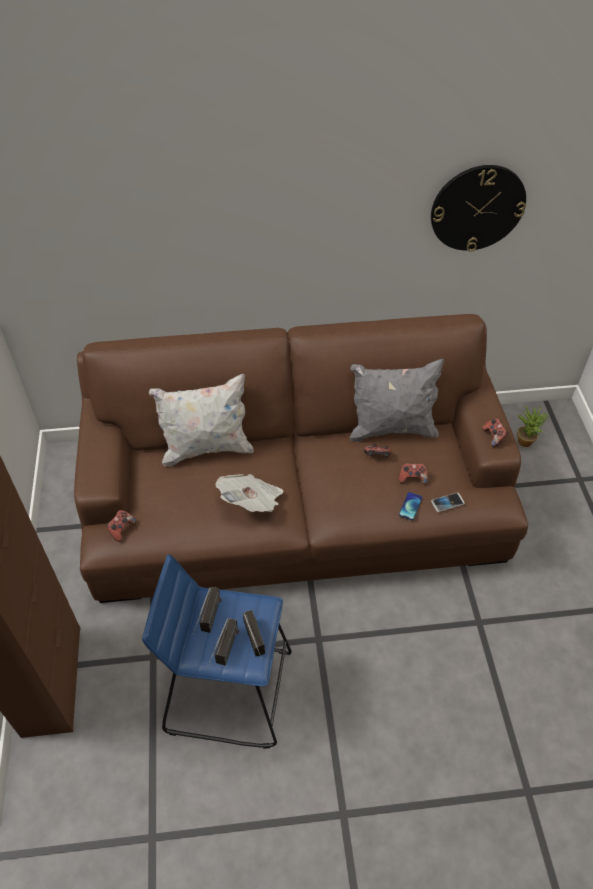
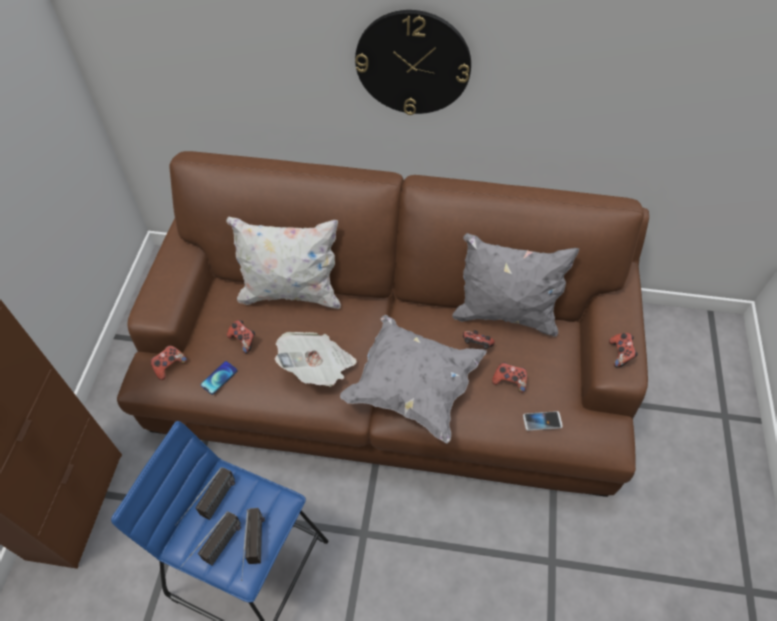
camera: 15 degrees right, 5 degrees up
(180, 494) = (243, 340): none -> game controller
(336, 500) = (413, 387): none -> grey pillow
(410, 506) = (496, 415): phone -> phone (219, 378)
(477, 208) = (663, 68): wall clock -> wall clock (413, 63)
(526, 439) = (672, 353): potted plant -> none

